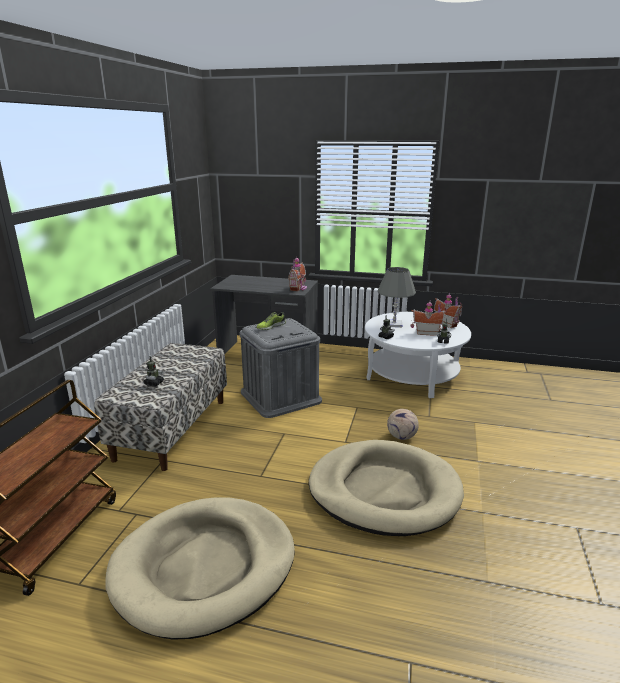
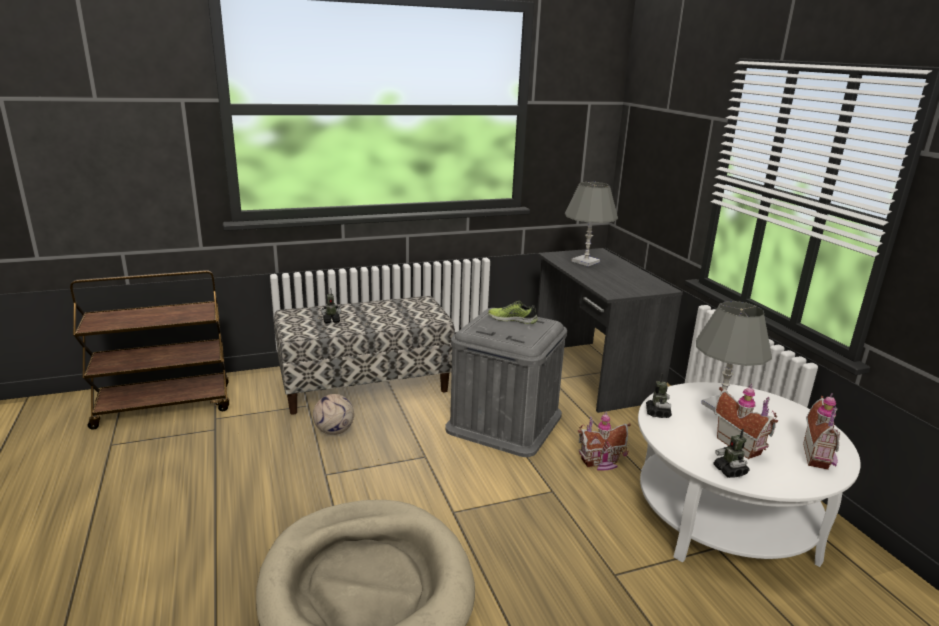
camera: 55 degrees right, 0 degrees up
(205, 567) = (155, 501): beige dog bed -> none
(245, 283) = (585, 262): none -> grey table lamp
(299, 288) = (626, 290): toy house -> toy house (601, 463)
(401, 437) = (519, 562): football -> football (334, 431)

